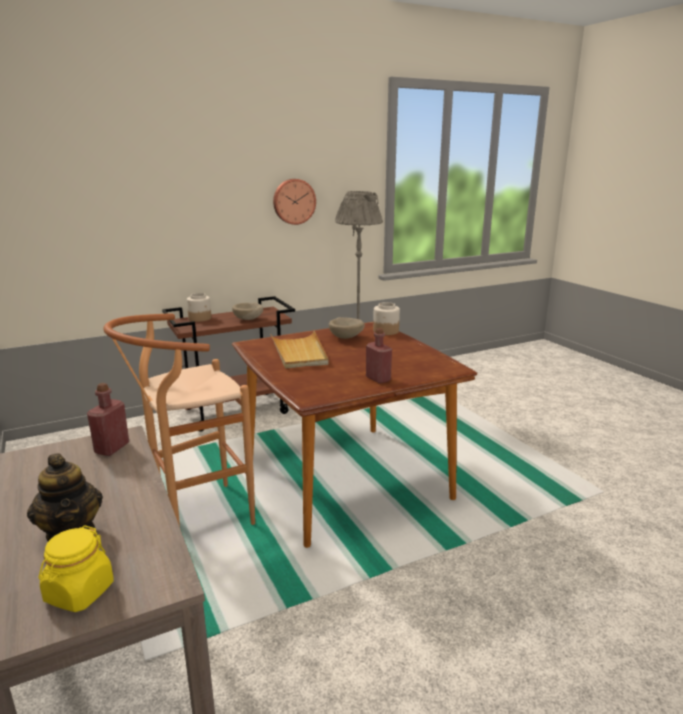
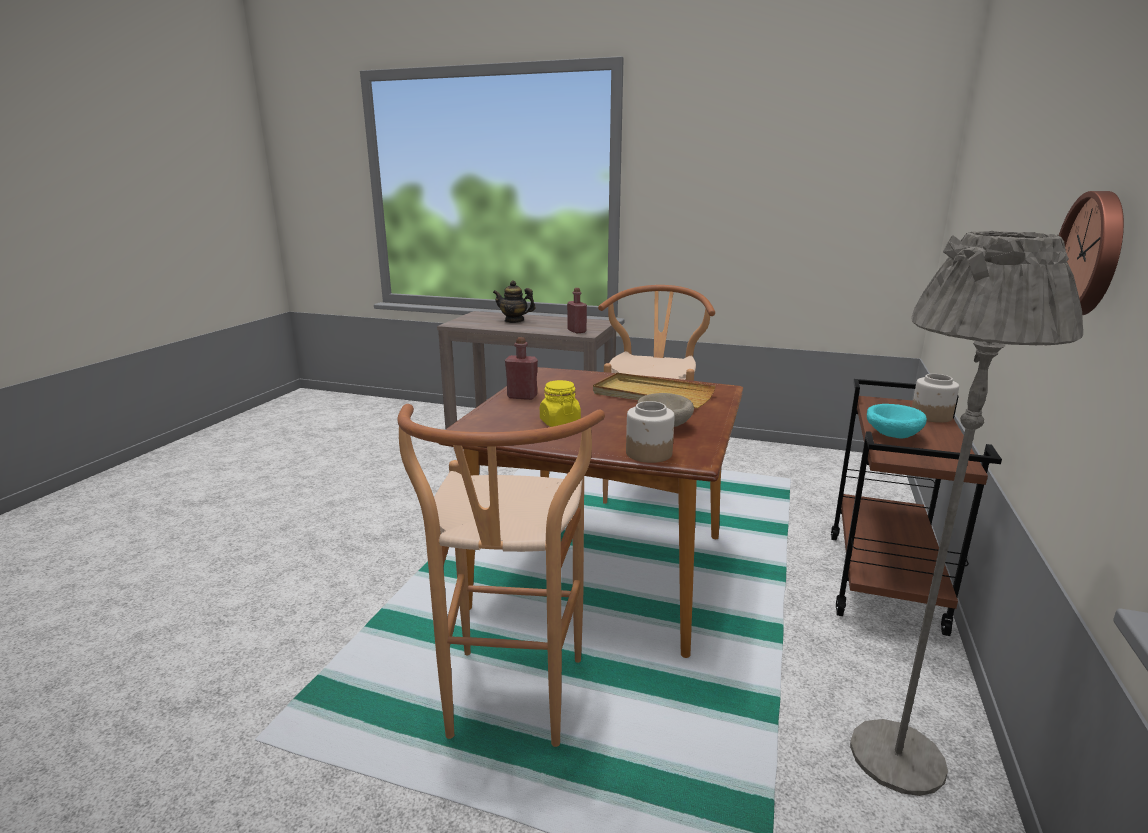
camera: 135 degrees right, 0 degrees up
(79, 593) = (476, 318): yellow jar -> yellow jar (559, 422)
(248, 319) = (891, 436): beige bowl -> turquoise bowl
(471, 451) = (510, 708): none -> brown stool

